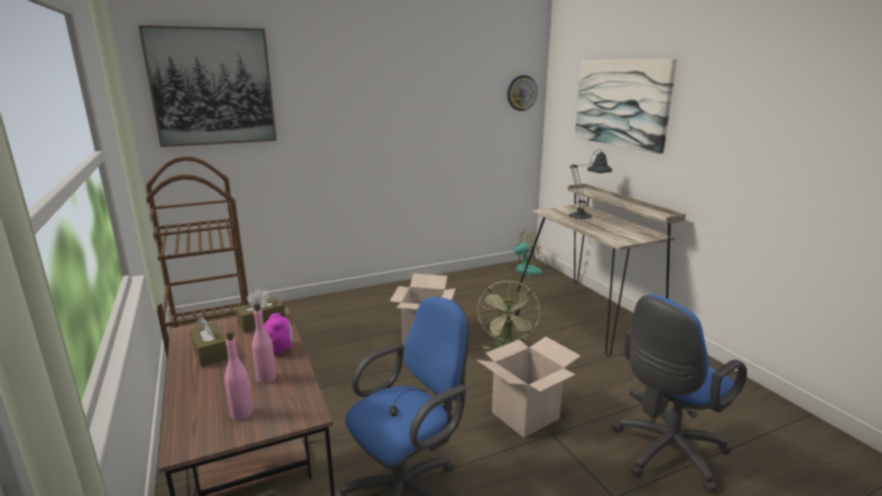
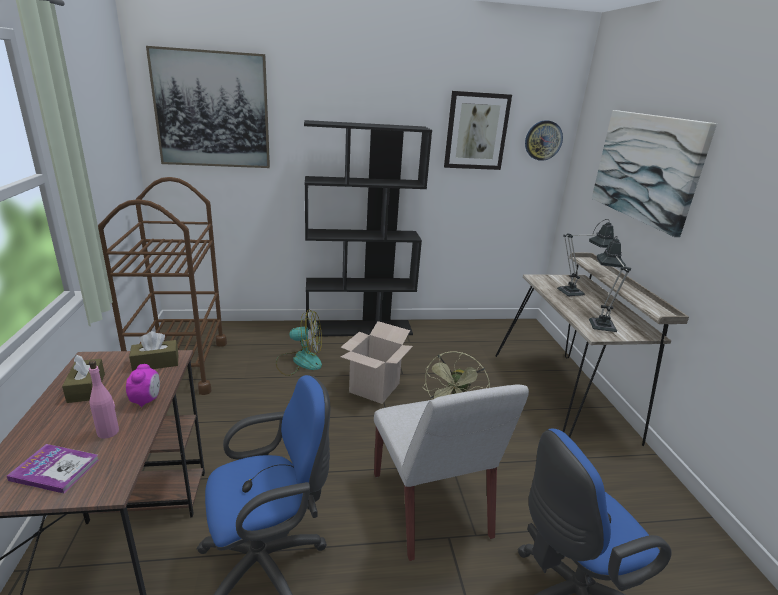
camera: 15 degrees right, 5 degrees up
(242, 413) = (55, 469): pink bottle -> book
(381, 291) = (359, 328): none -> black bookcase
(465, 89) = (476, 131): none -> picture
(522, 271) = (514, 332): fan -> fan (300, 361)
(525, 415) = (431, 506): cardboard box -> white chair
(617, 234) = (600, 323): none -> table lamp

